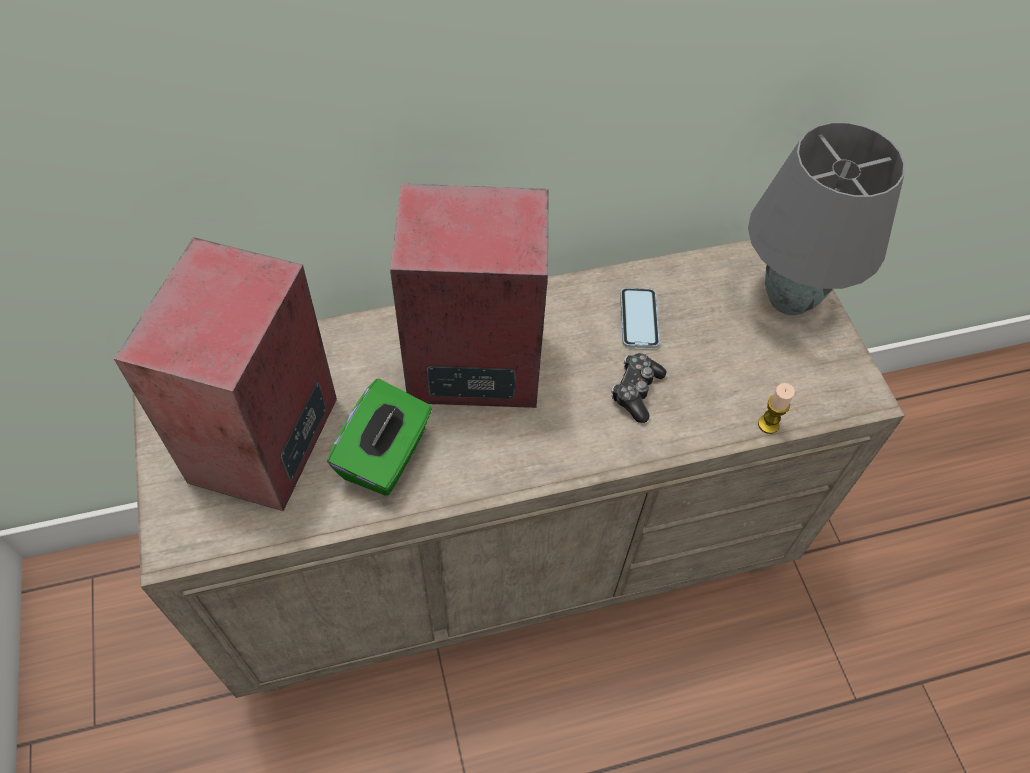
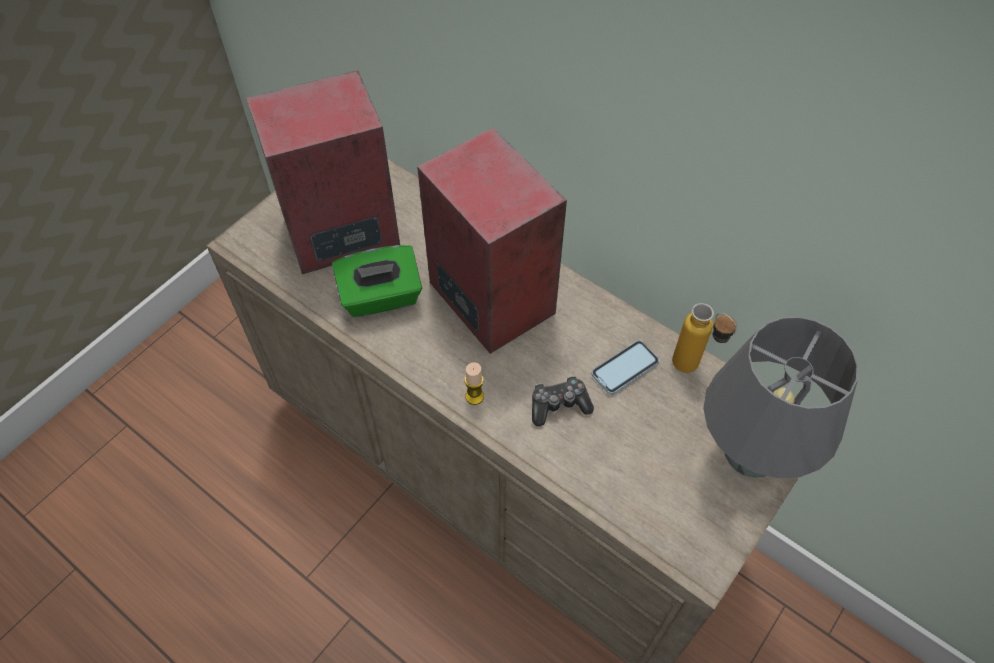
camera: 55 degrees right, 0 degrees up
(679, 275) = (693, 369): none -> bottle
(768, 424) = (610, 510): candle -> candle (474, 396)

